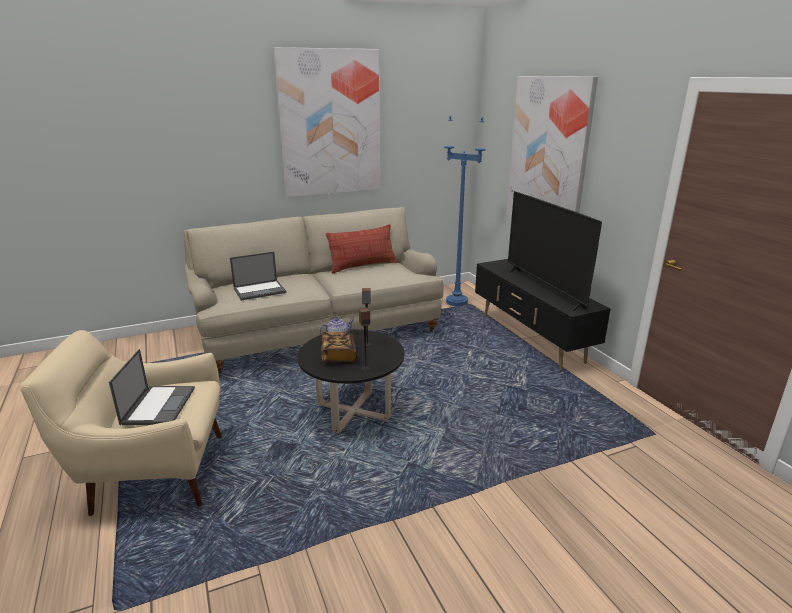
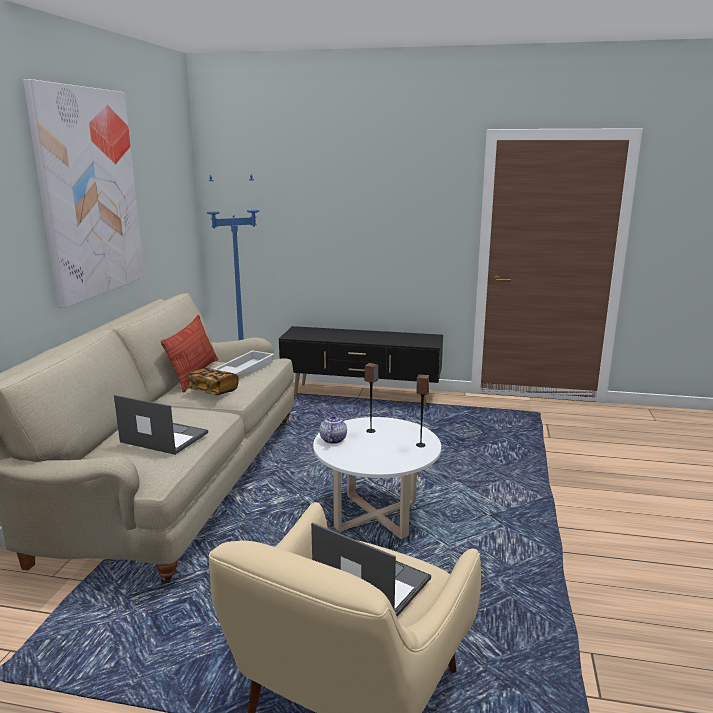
camera: 55 degrees left, 5 degrees down
(260, 290) = (163, 437): laptop -> laptop turned 75 degrees counterclockwise
(339, 356) = (378, 450): book -> book (213, 391)
(353, 412) = (376, 516): black coffee table -> white coffee table
(389, 273) = (244, 369): none -> white tray
(544, 289) = (377, 337): television -> none
(548, 155) = (329, 209): picture -> none

